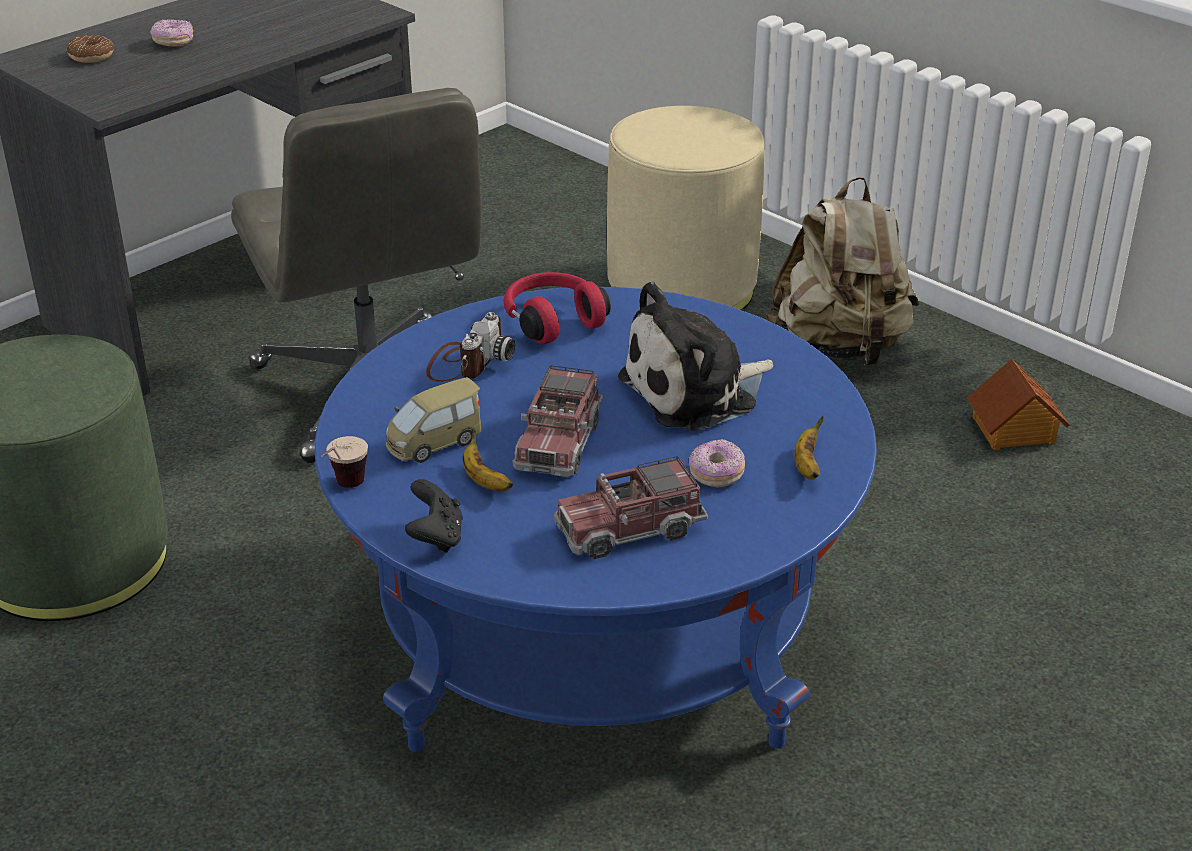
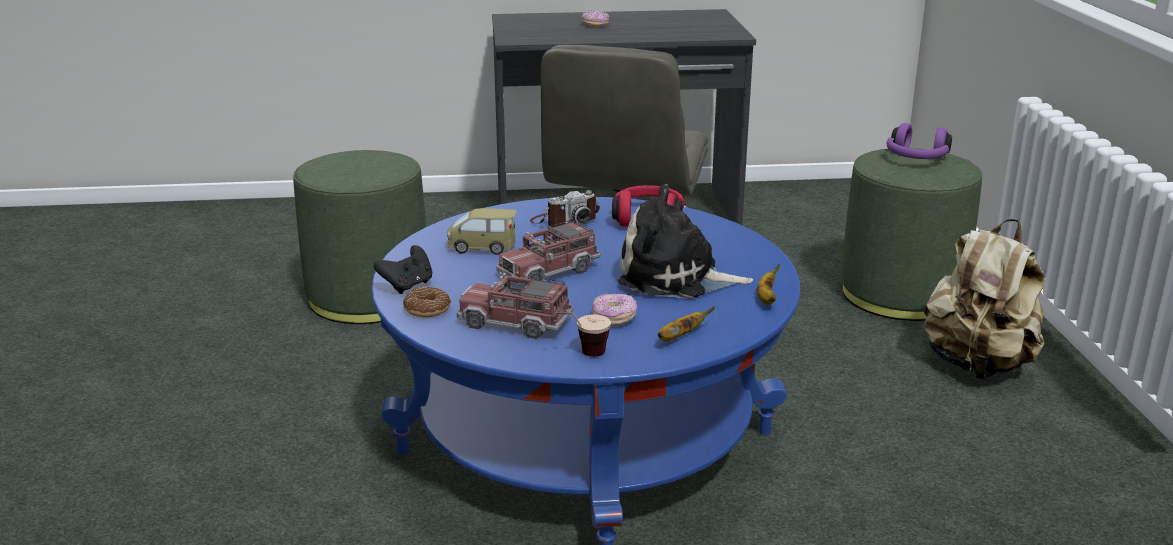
camera: 40 degrees right, 10 degrees down
(91, 56) = (543, 22): donut -> donut (427, 309)
(343, 490) = (401, 250): cup -> cup (582, 355)
(484, 481) = (477, 272): banana -> banana (766, 298)
(676, 126) = (916, 159): none -> purple headphones
(681, 289) = (900, 294): beige ottoman -> green ottoman
(1014, 430) = (1058, 465): toy house -> none

